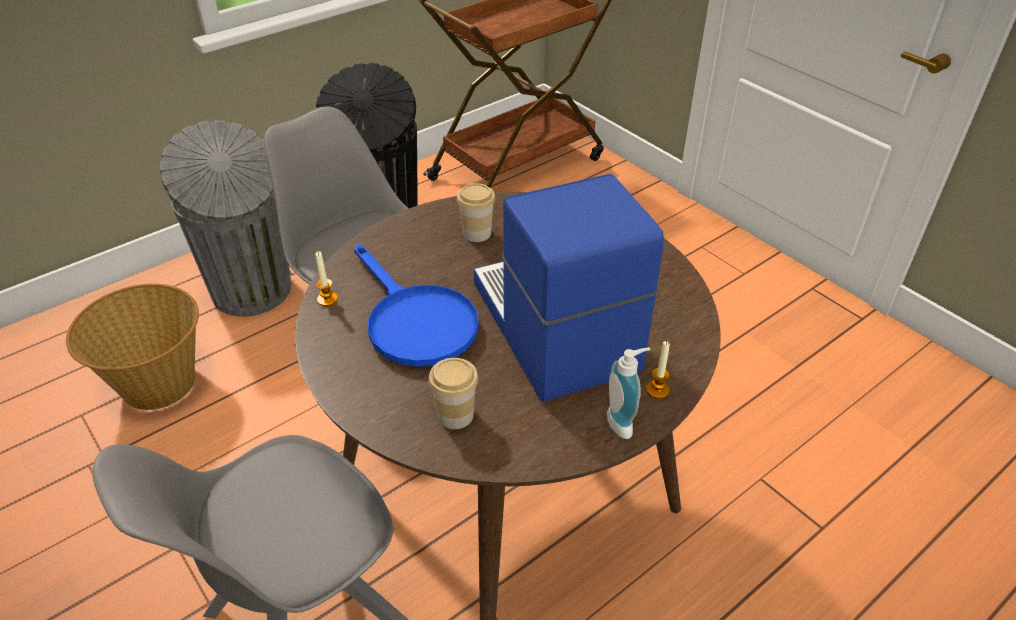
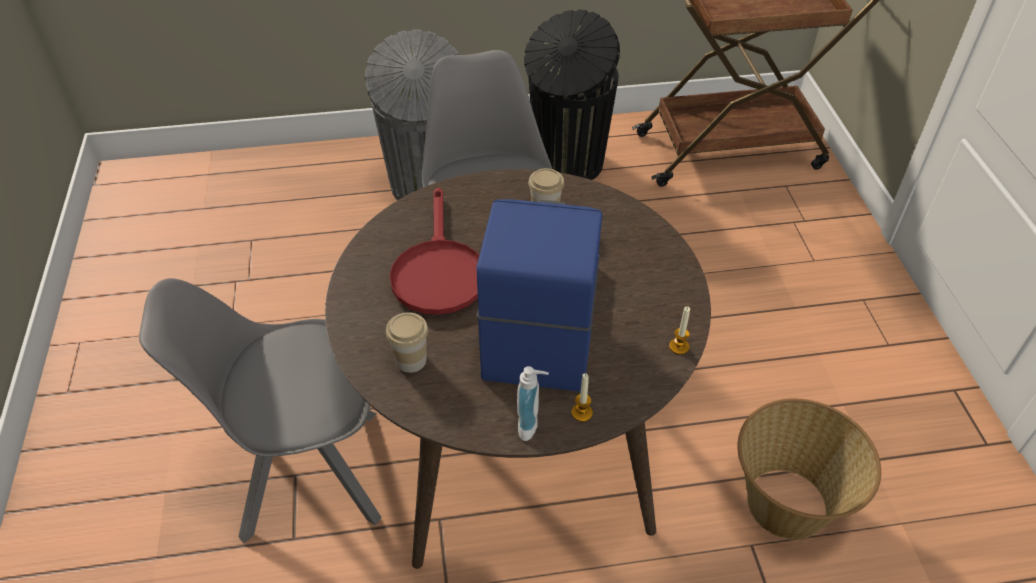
camera: 30 degrees right, 5 degrees up
(158, 384) = (315, 238): basket -> basket (786, 505)
(327, 299) = (389, 225): candle -> candle (679, 346)
(414, 321) = (438, 271): blue frying pan -> red frying pan

